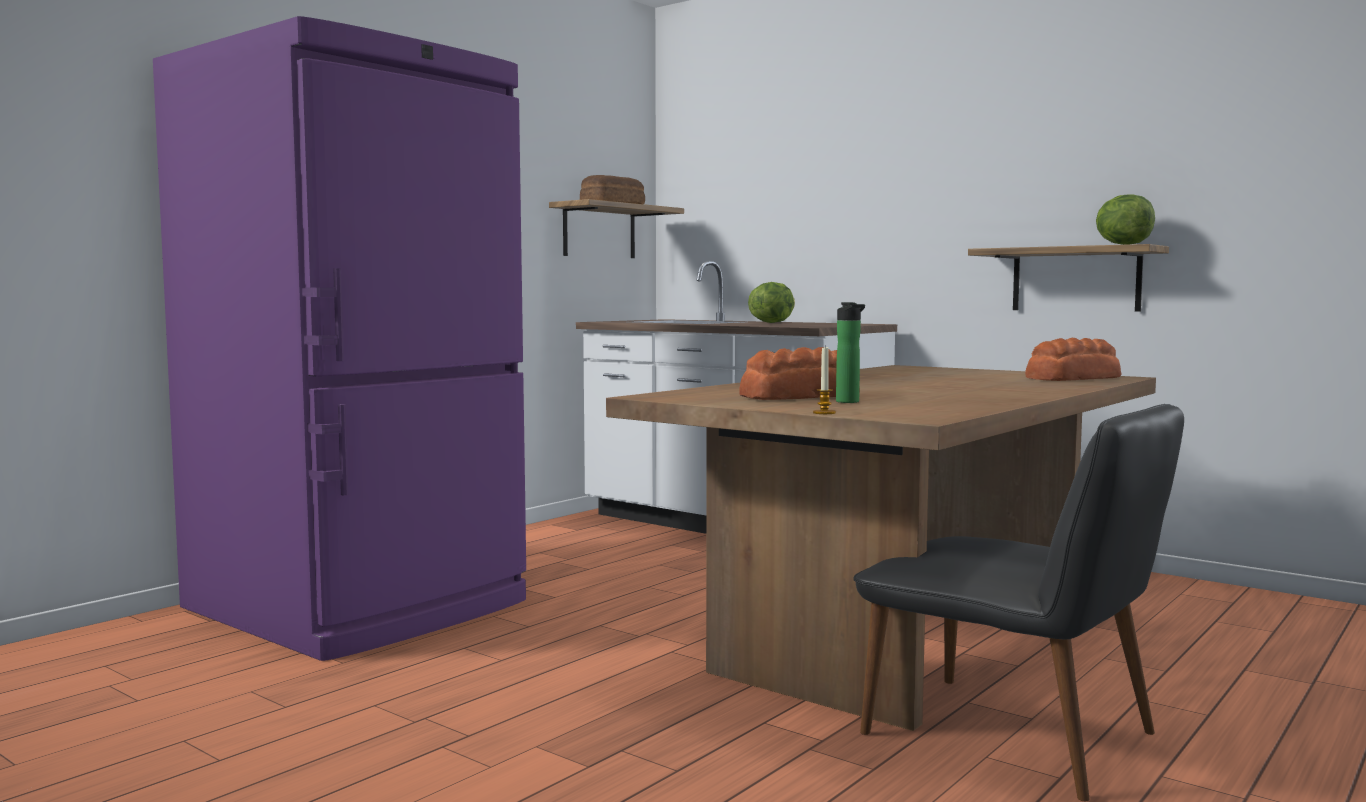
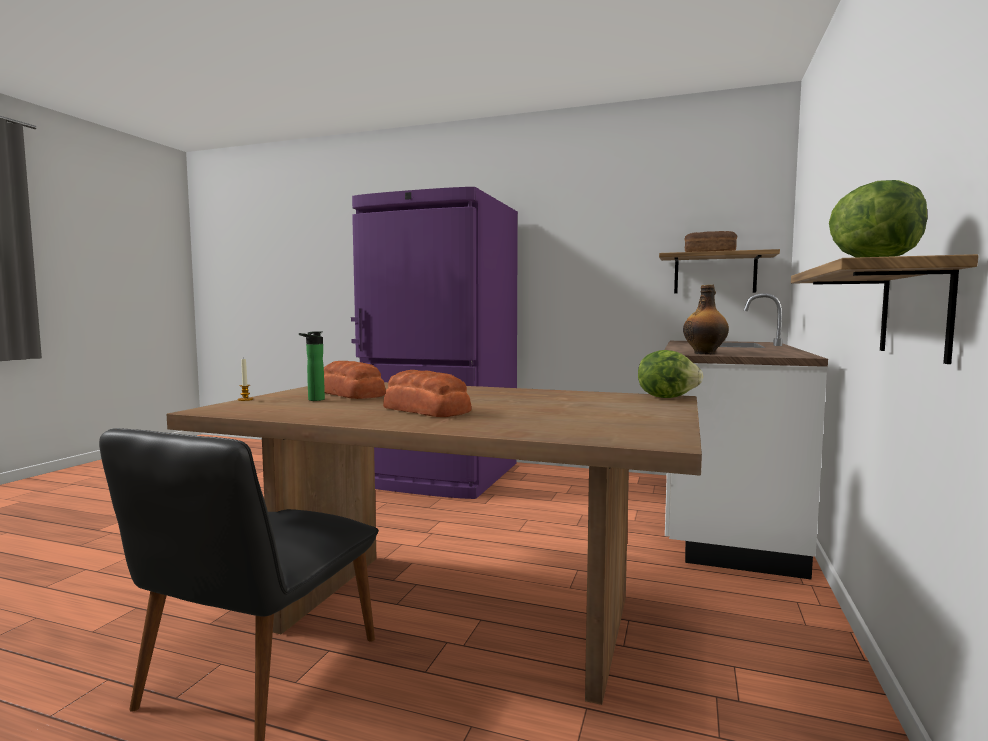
camera: 70 degrees right, 0 degrees up
(771, 322) = (752, 349): lettuce -> lettuce (667, 397)
(819, 326) = (705, 353): none -> bottle
(1071, 378) = (609, 429): bread -> bread (425, 410)

